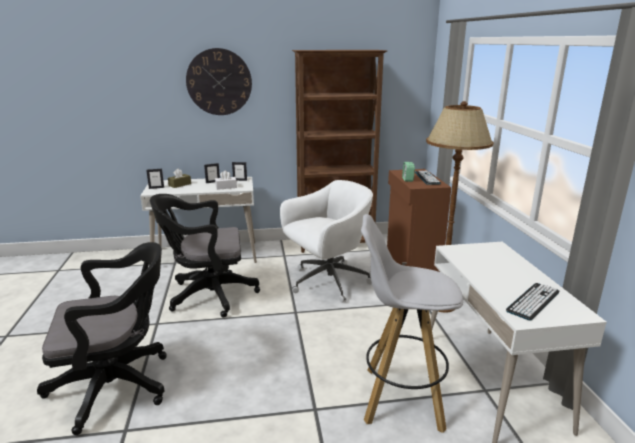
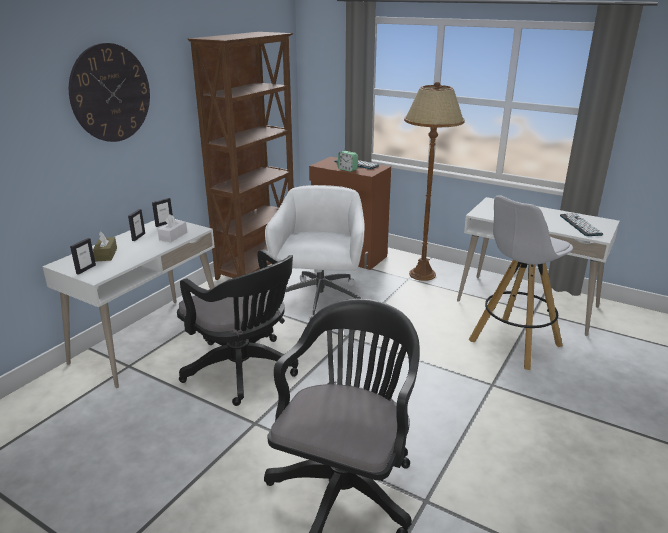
camera: 50 degrees left, 5 degrees up
(208, 295) = (244, 371): black office chair -> black office chair turned 75 degrees counterclockwise

